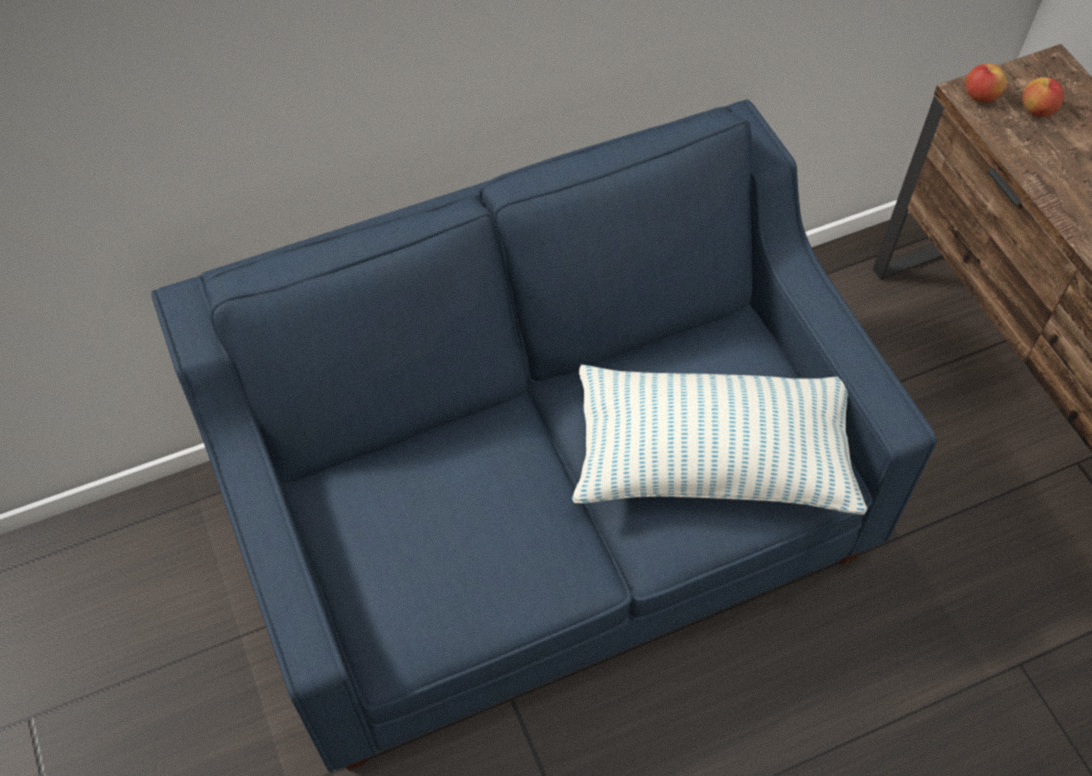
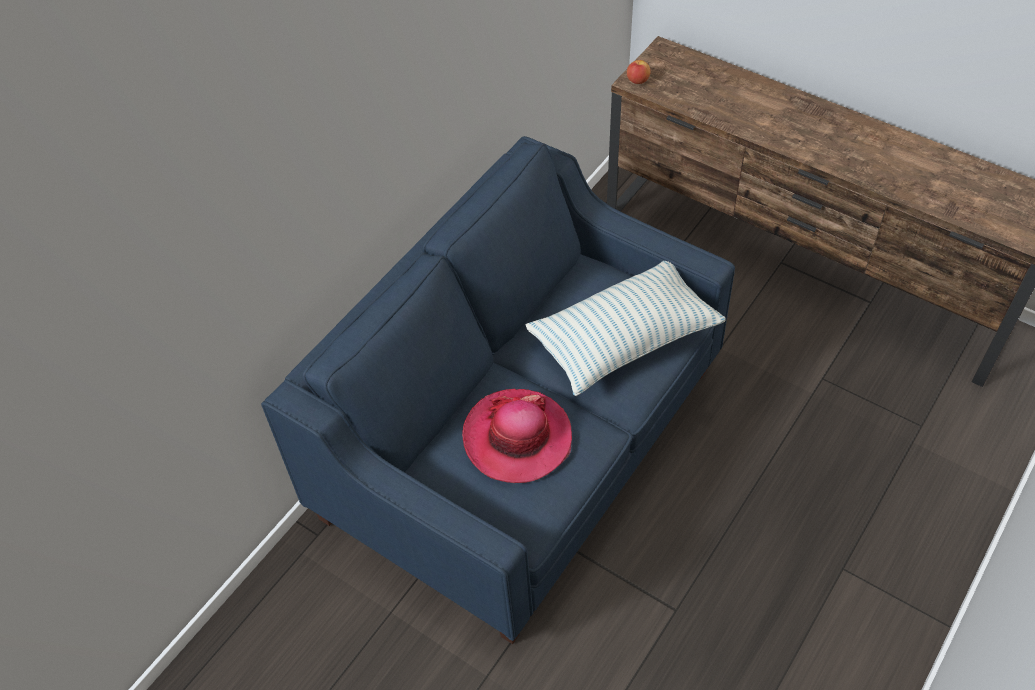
camera: 30 degrees left, 5 degrees down
(469, 515) = (517, 438): none -> hat
(1037, 110) = (671, 75): apple -> none

